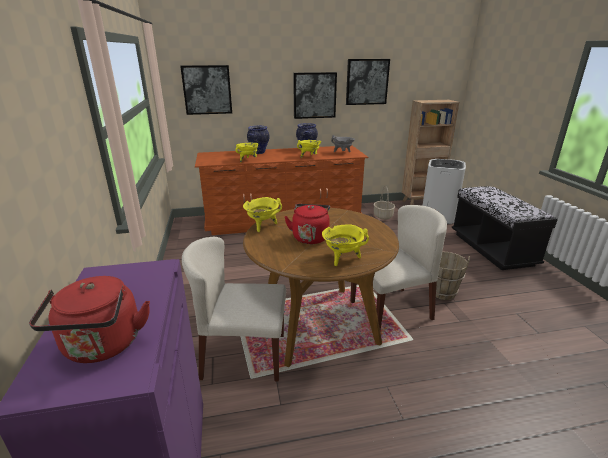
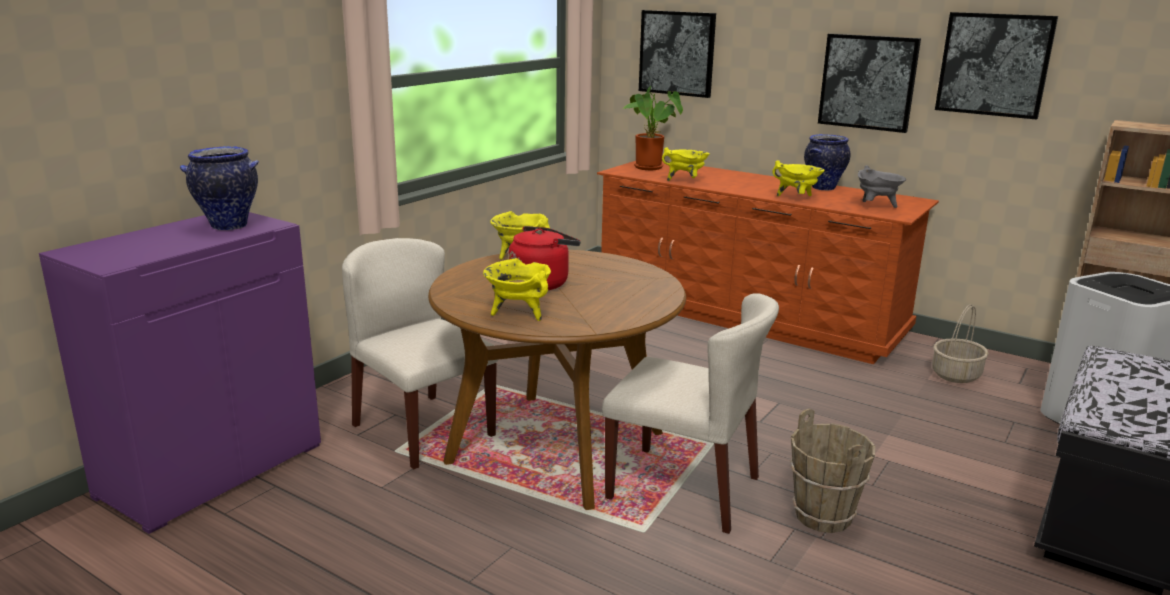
camera: 45 degrees right, 5 degrees down
(102, 347) = (135, 249): red kettle -> none
(216, 157) = (651, 168): none -> potted plant
(259, 153) = (729, 176): vase -> vase (228, 226)

